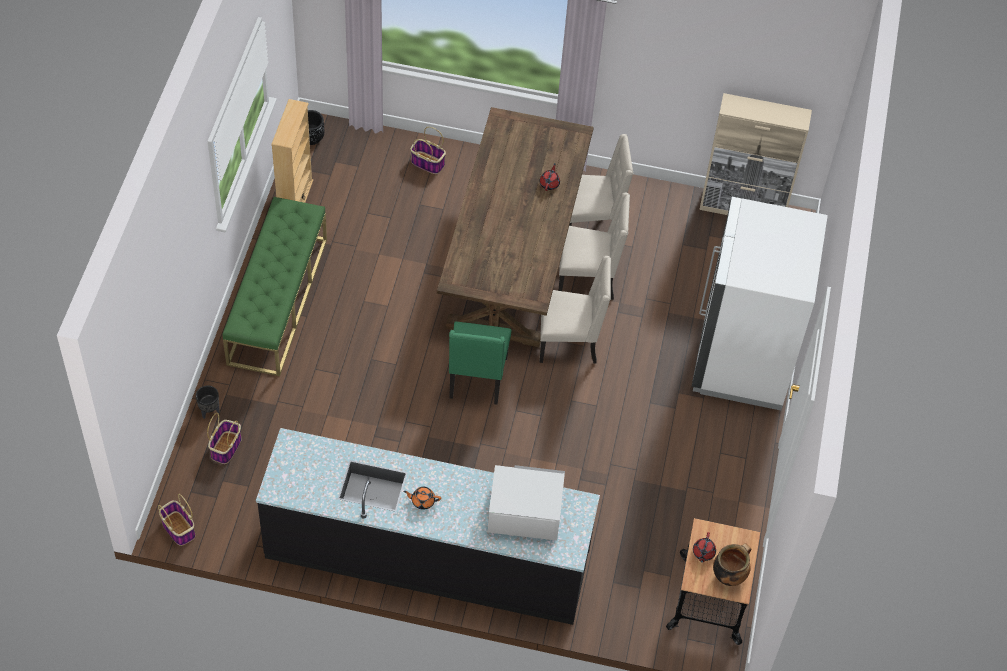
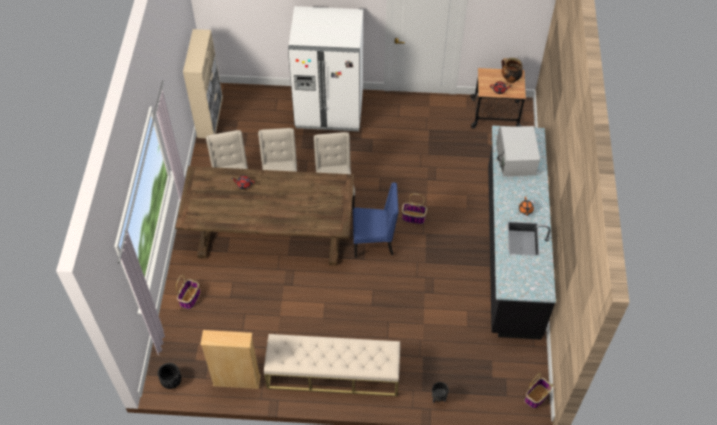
camera: 95 degrees left, 0 degrees up
(226, 447) = (465, 381): basket -> basket (413, 217)
(277, 300) = (333, 374): green bench -> beige bench
(477, 379) = (374, 242): green chair -> blue chair

